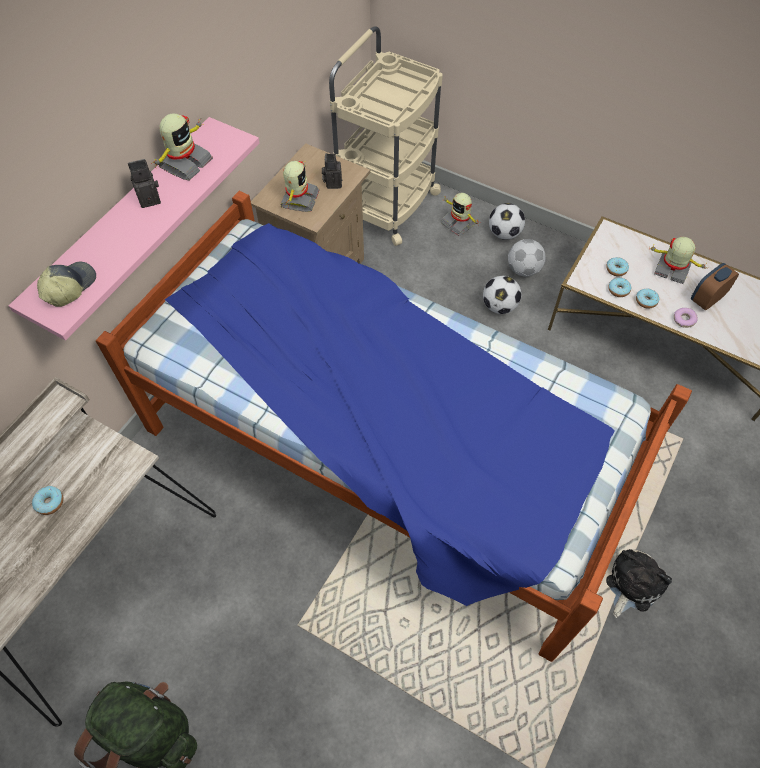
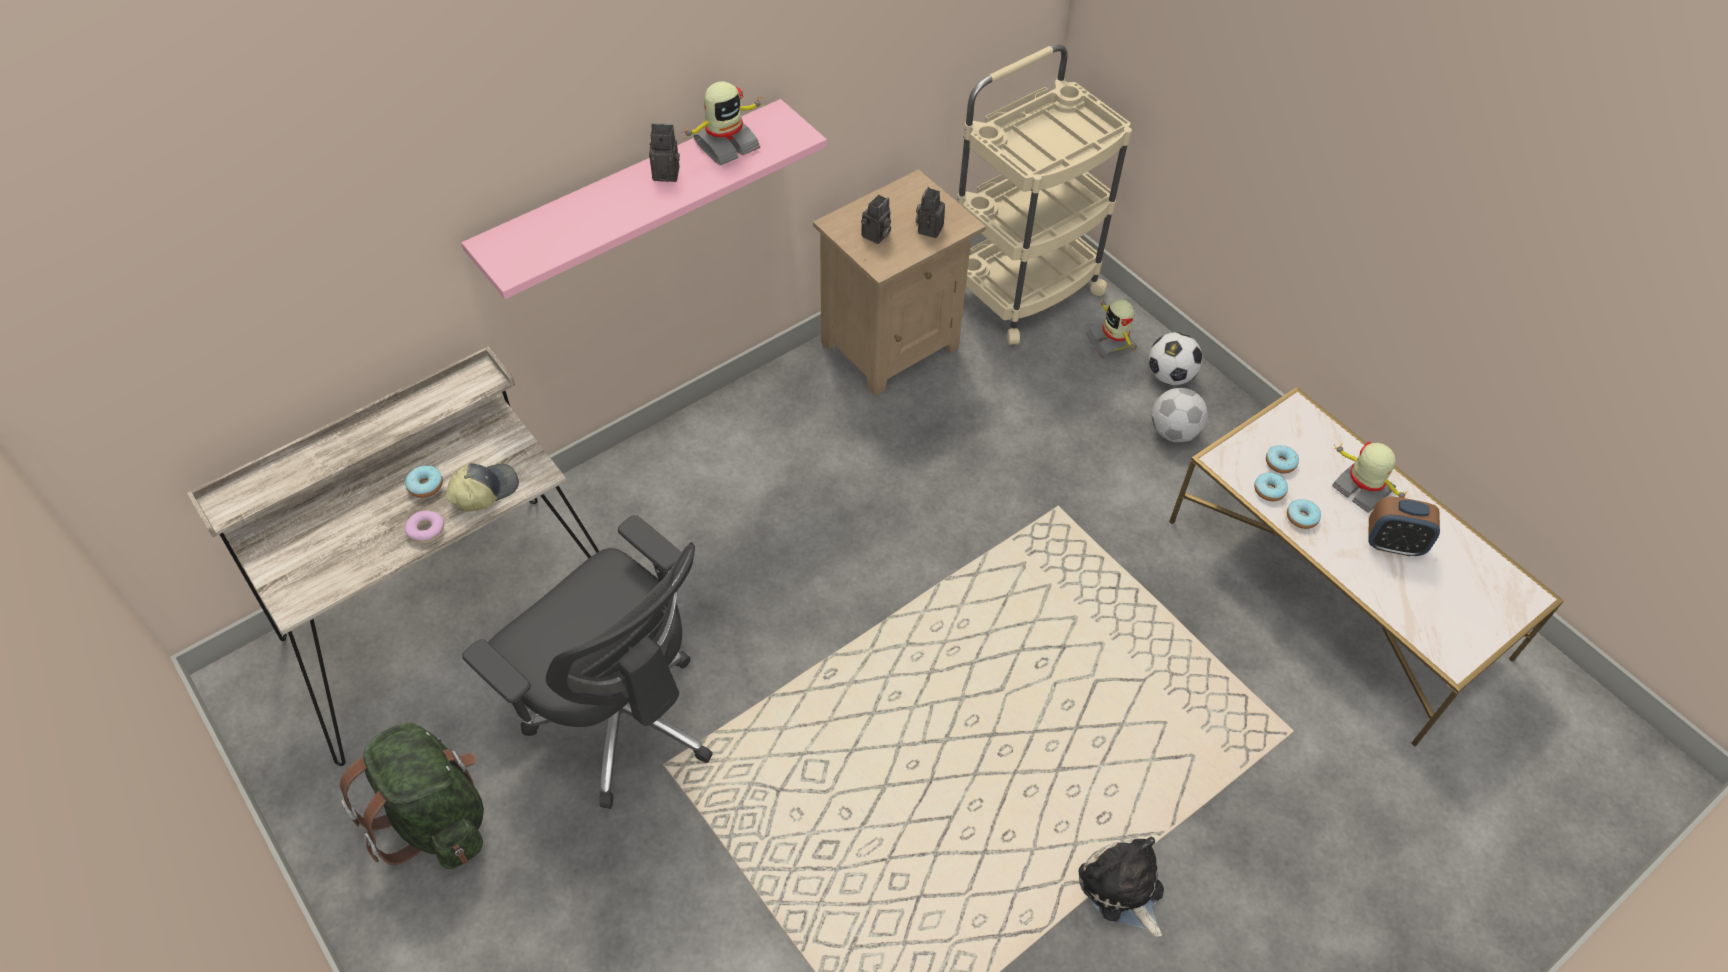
camera: 20 degrees right, 5 degrees down
(69, 287) = (533, 243): cap -> cap (484, 490)
(250, 604) = (618, 717): none -> office chair
(299, 199) = (876, 236): toy robot -> camera
(385, 455) = (869, 603): bed -> none
(499, 306) = (1115, 469): football -> none
(631, 585) = (1122, 888): plush toy -> plush toy turned 90 degrees counterclockwise
(683, 320) = (1344, 560): donut -> donut (426, 530)
(706, 299) = (1393, 544): alarm clock -> alarm clock turned 150 degrees counterclockwise

